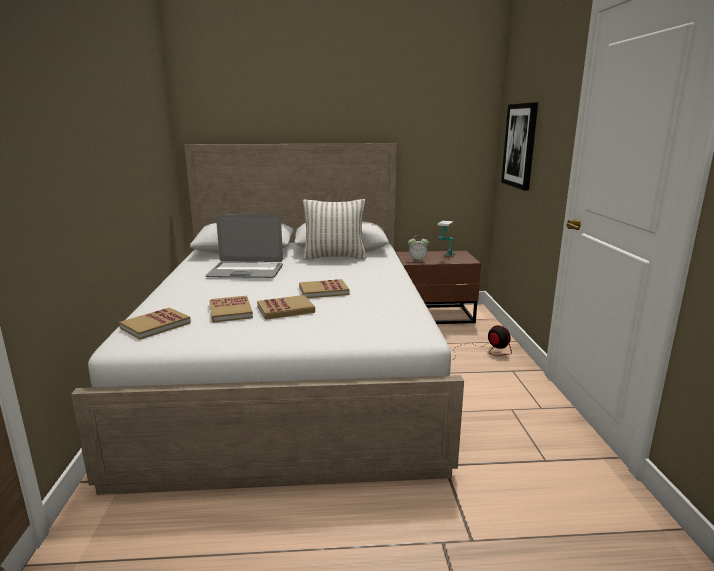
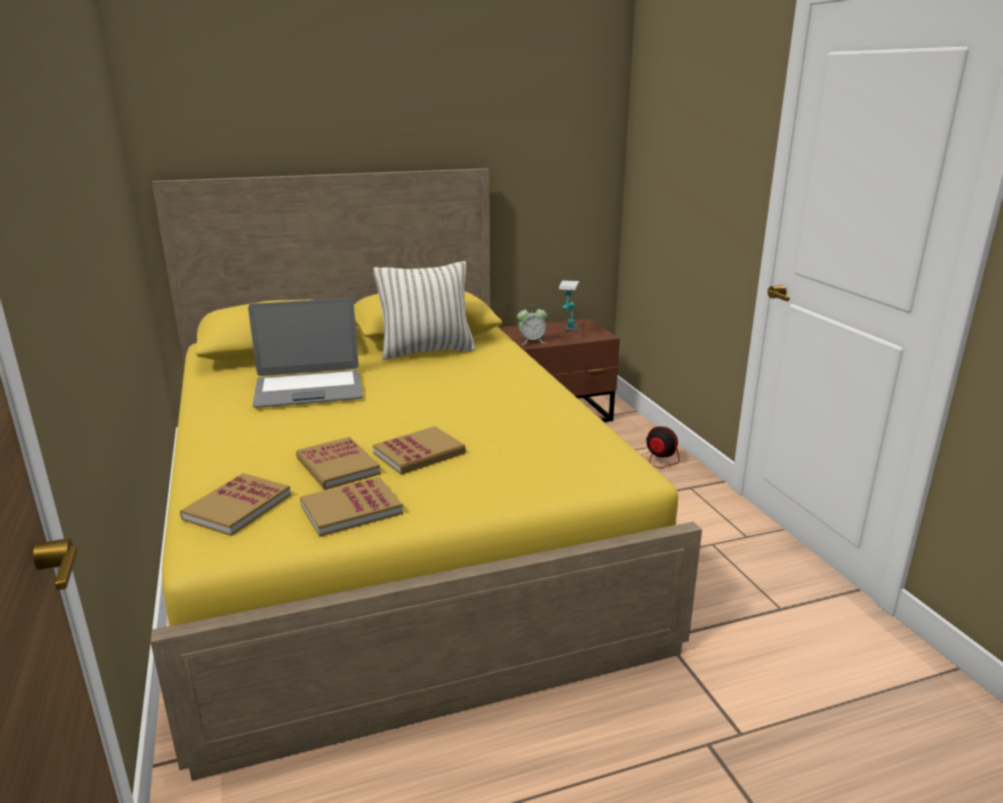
camera: 15 degrees left, 5 degrees up
(292, 370) = (392, 528): white bed -> yellow bed
(323, 291) = (452, 414): book -> book (351, 509)
(520, 145) = (671, 172): picture -> none

